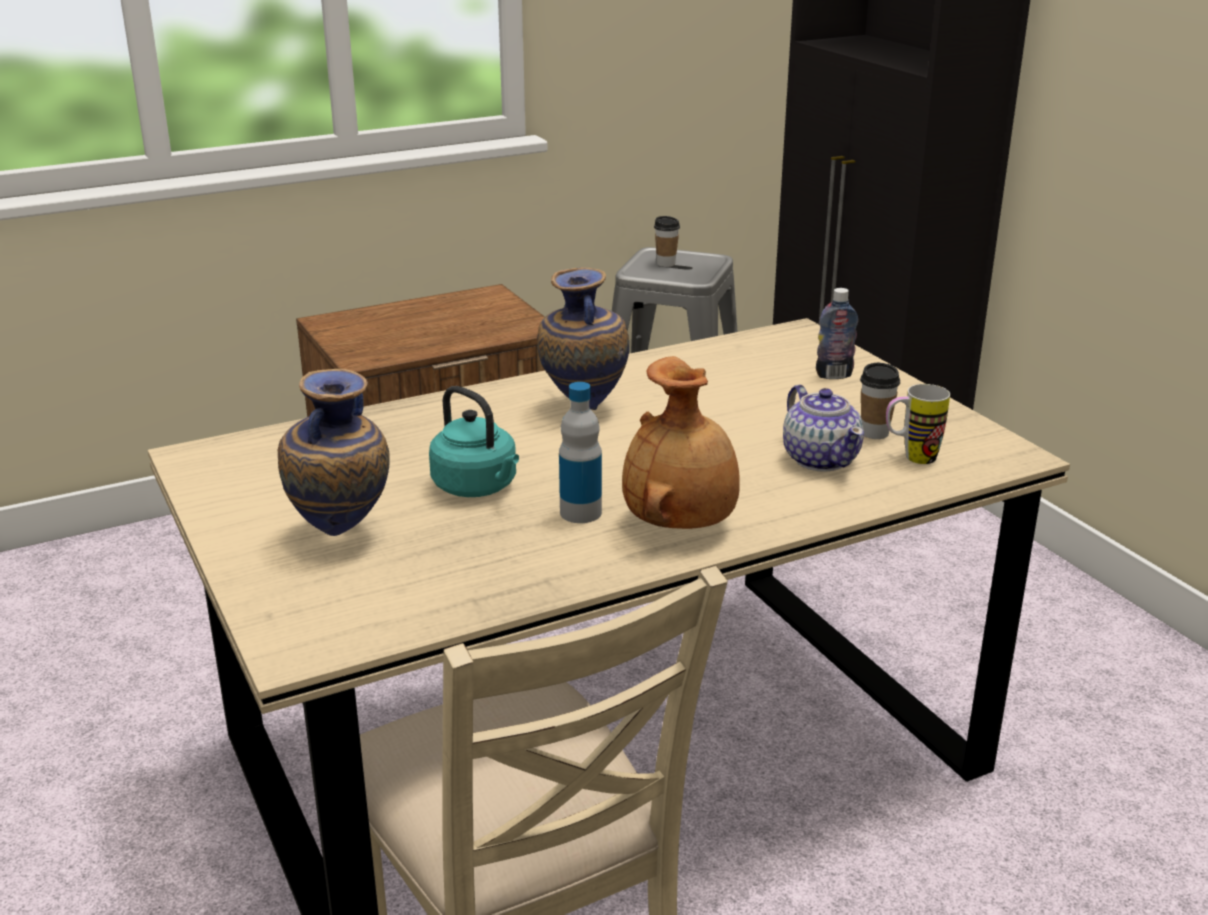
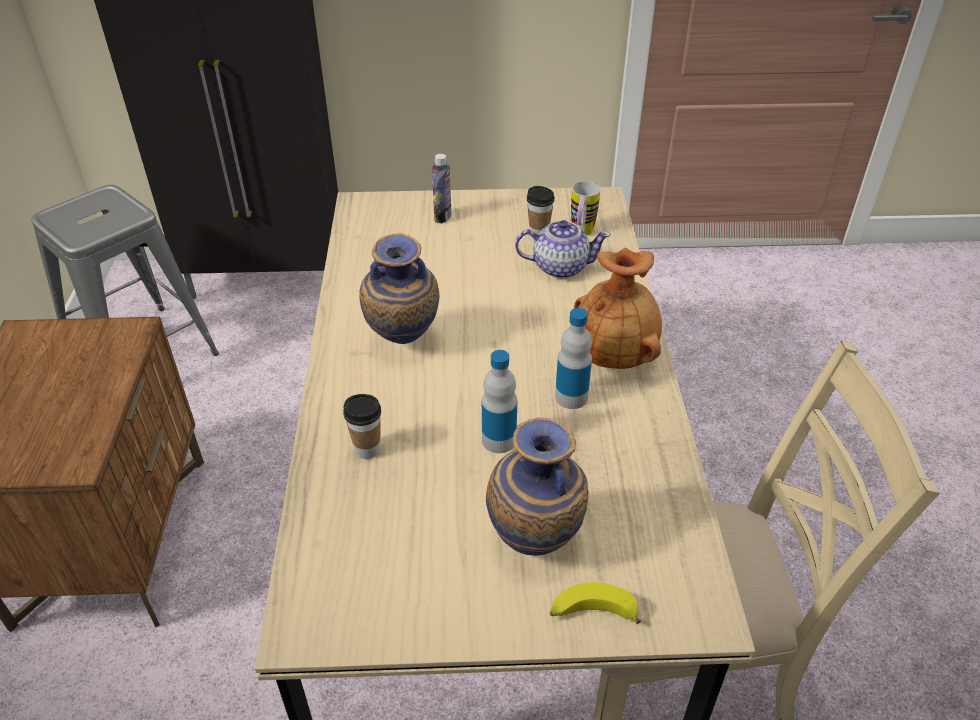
camera: 65 degrees left, 15 degrees up
(266, 583) = (592, 614): none -> banana
(478, 487) = (499, 440): turquoise kettle -> bottle
(666, 264) = (82, 218): cup -> cup (367, 449)

